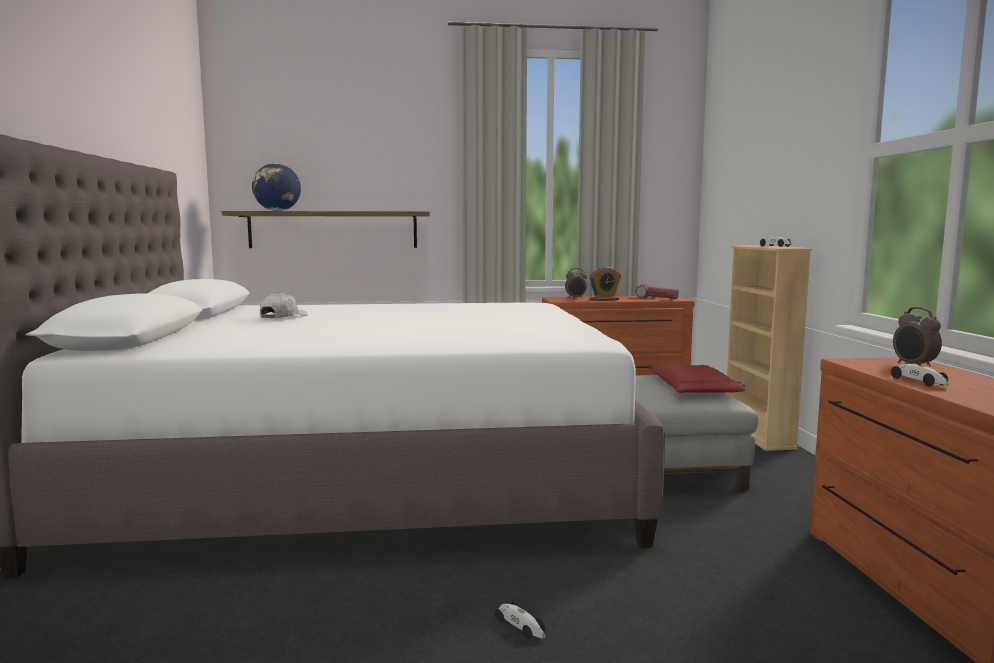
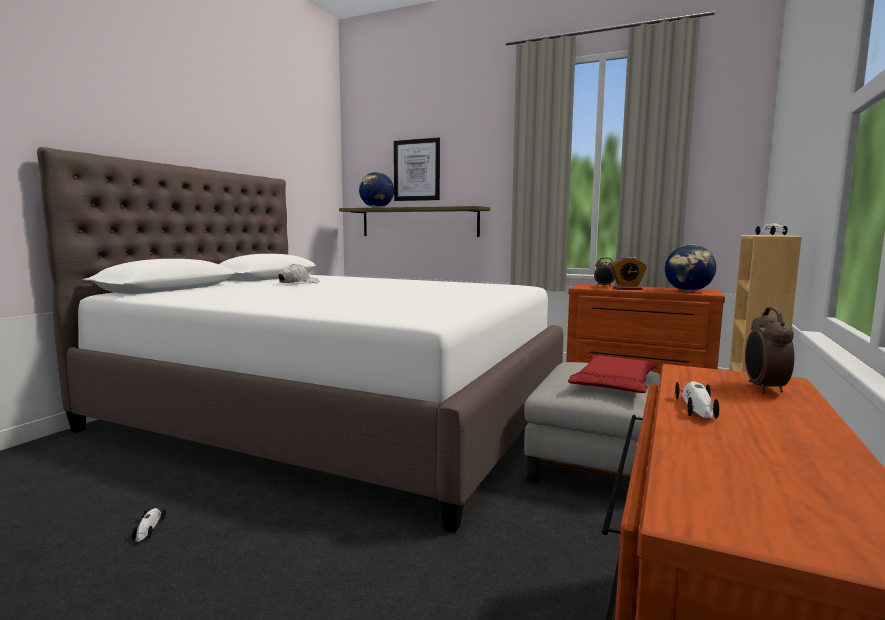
camera: 30 degrees right, 0 degrees up
(327, 163) = (417, 170): none -> picture
(521, 627) = (245, 564): toy car -> toy car (148, 529)
(656, 298) = (688, 291): flashlight -> globe

